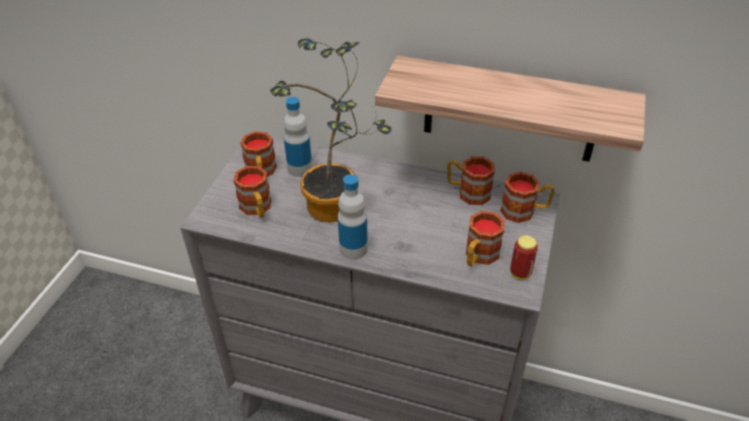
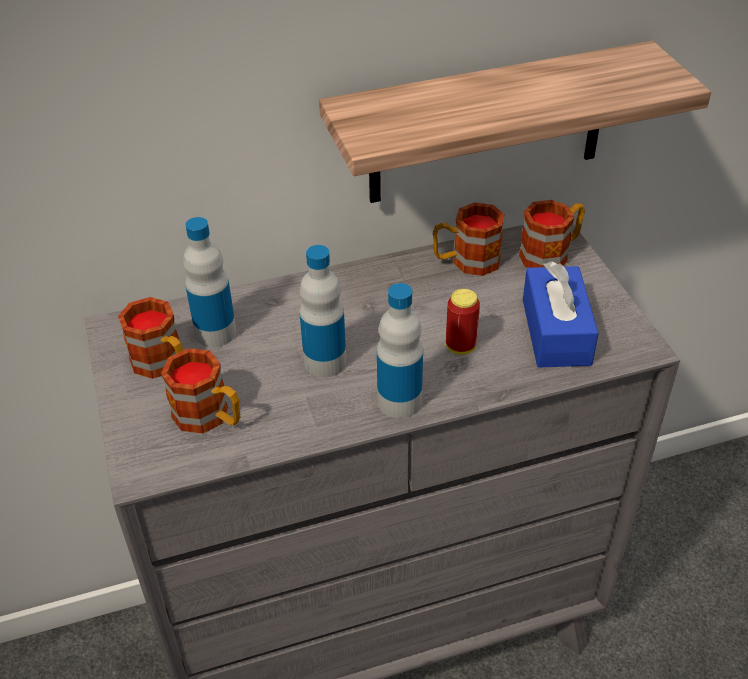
camera: 35 degrees left, 0 degrees up
(337, 209) = (325, 362): potted plant -> bottle
(479, 256) = (556, 332): mug -> blue tissue box
(520, 273) = (618, 327): can -> can (460, 346)

